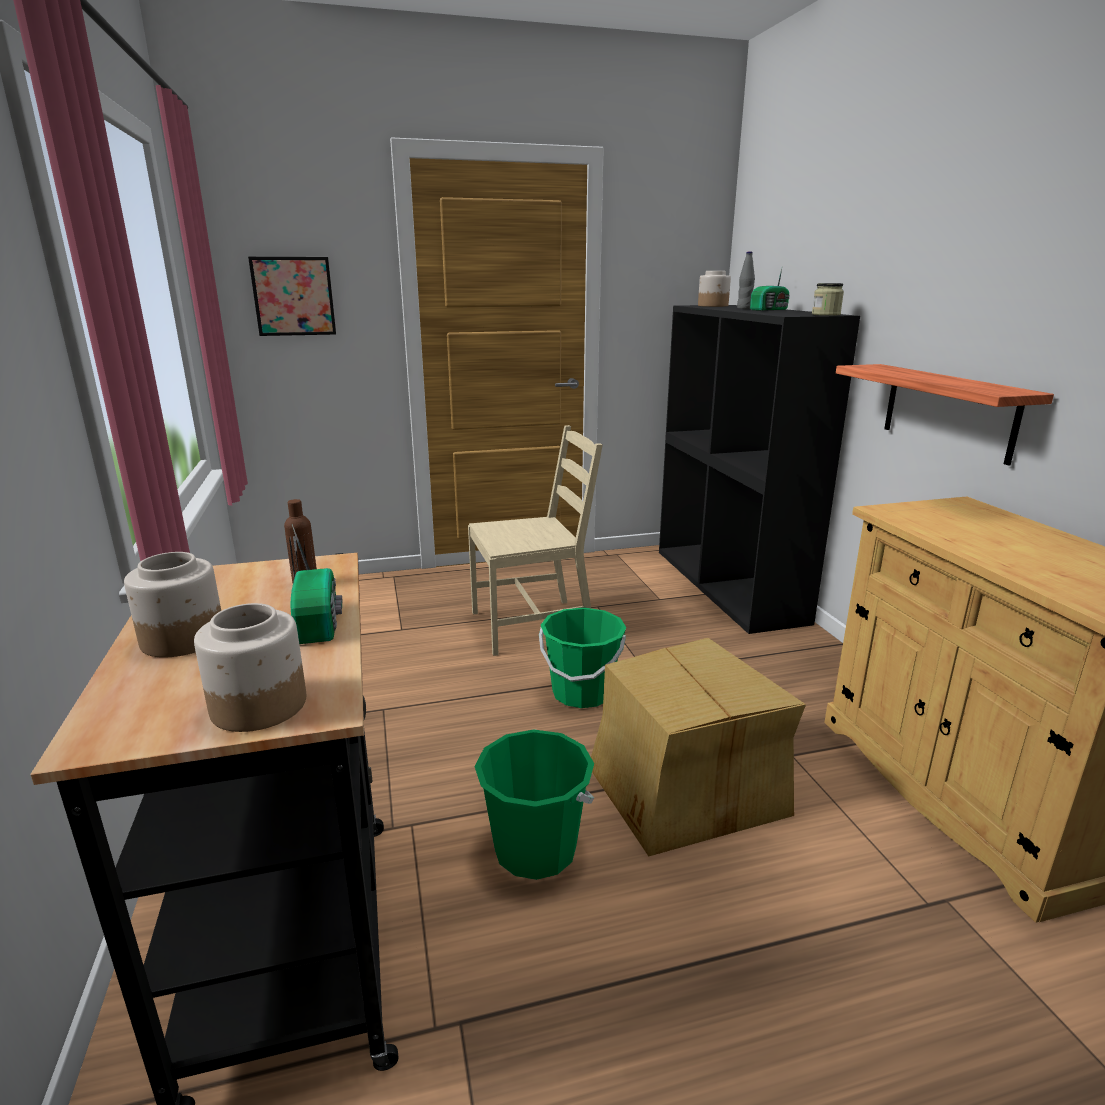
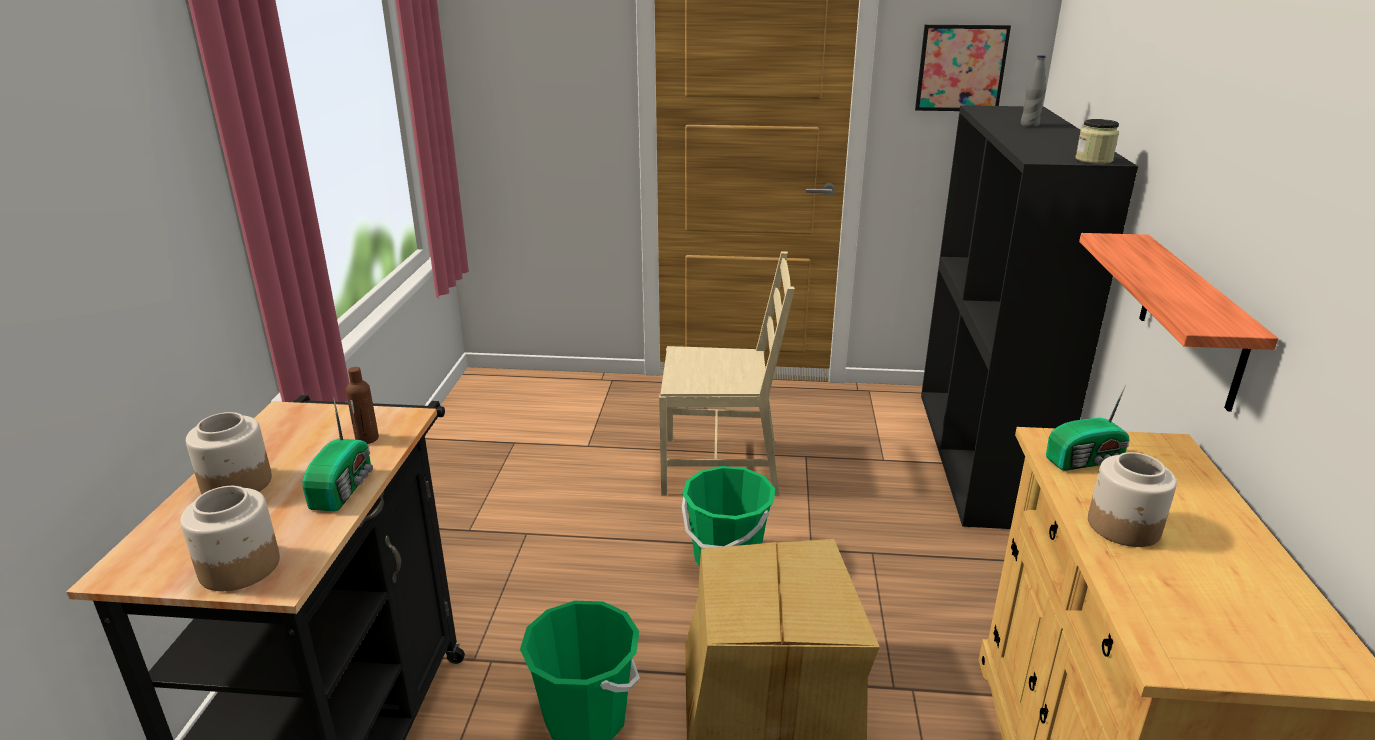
camera: 20 degrees right, 5 degrees up
(293, 296) = (526, 81): picture -> picture (961, 68)
(713, 306) = (1005, 112): jar -> jar (1124, 527)
(770, 309) = (1054, 133): radio -> radio (1087, 460)

